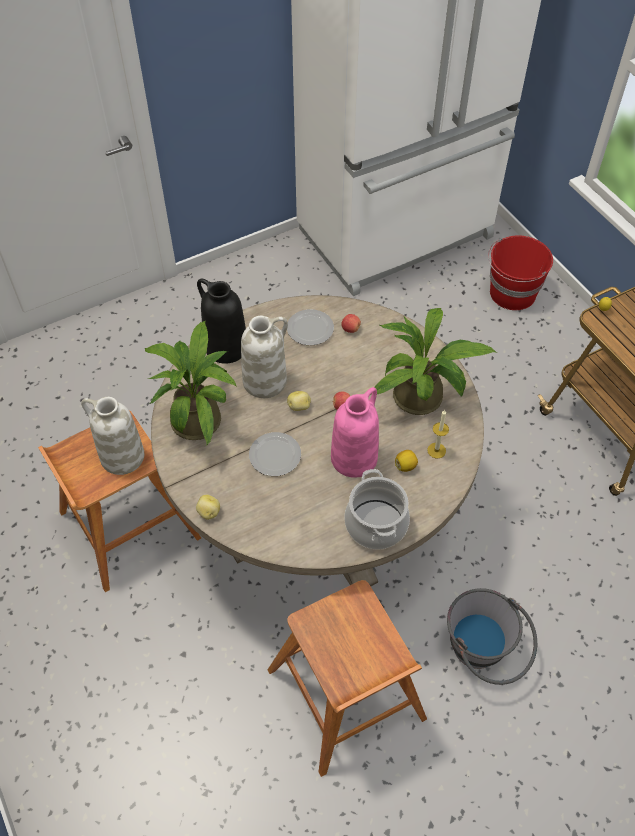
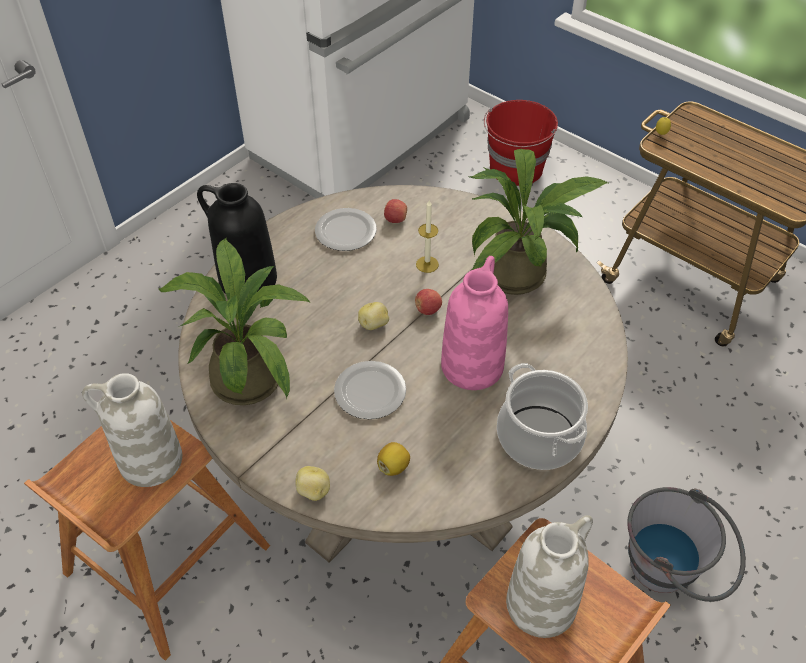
camera: 20 degrees left, 5 degrees down
(265, 380) = (316, 305): white vase -> white vase (541, 603)
(405, 466) = (539, 356): lemon -> lemon (393, 466)
(436, 450) = (567, 328): candle -> candle (427, 264)

